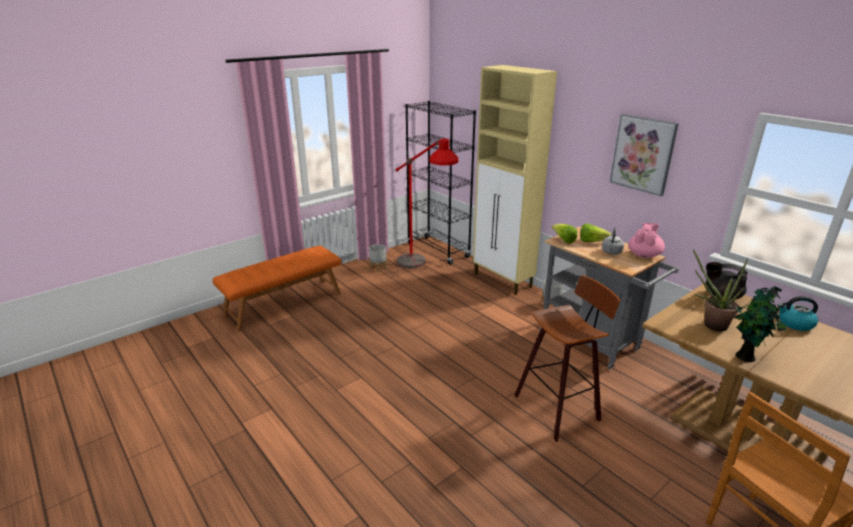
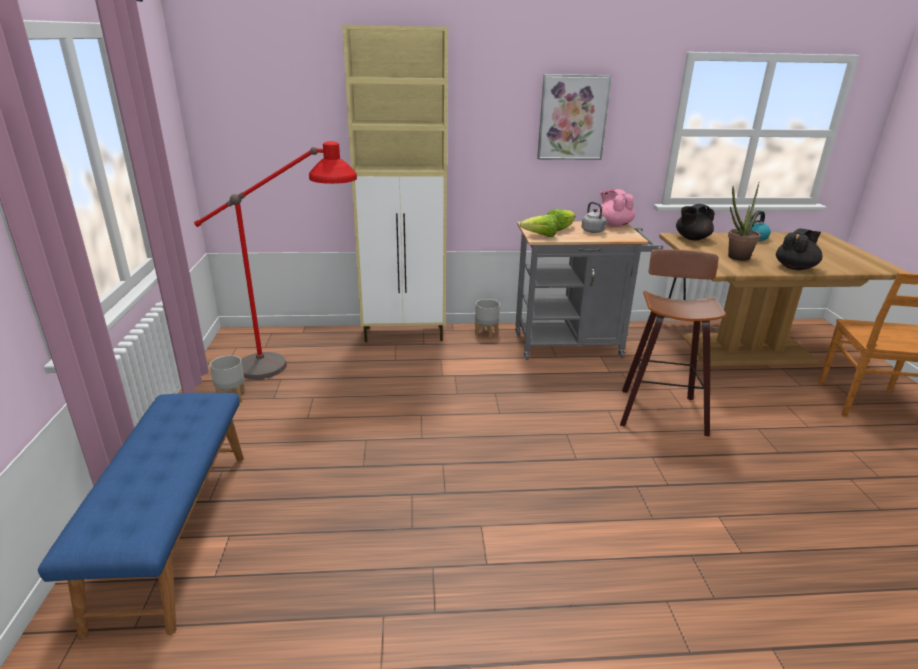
camera: 55 degrees left, 0 degrees up
(284, 303) = (173, 531): orange bench -> blue bench
(438, 250) = (271, 338): black bookcase -> none
(746, 357) = (795, 267): potted plant -> black teapot

